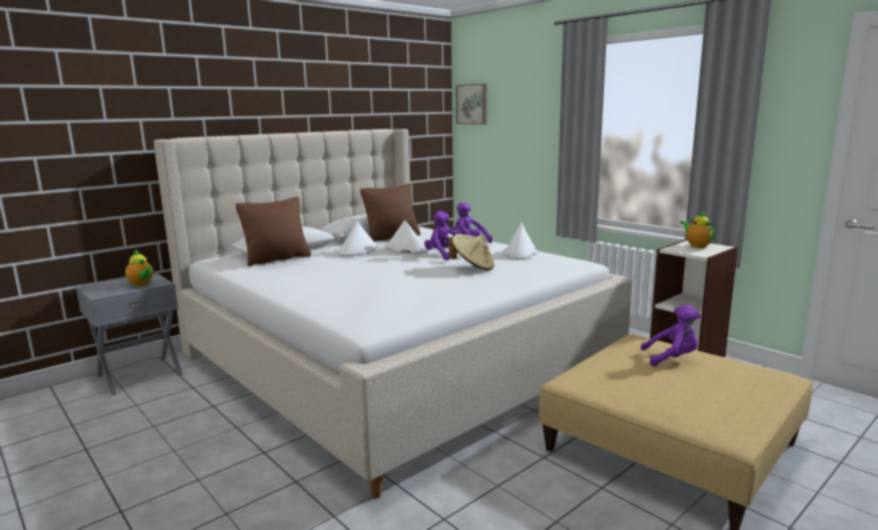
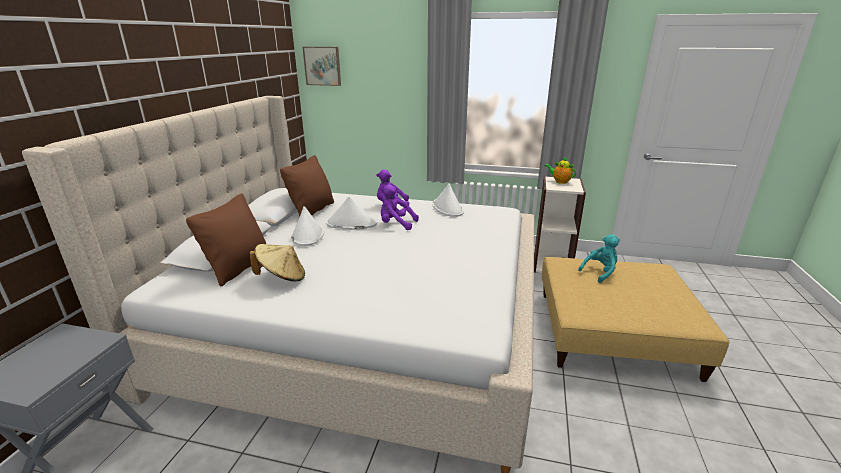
camera: 35 degrees left, 10 degrees up
(142, 284) = (74, 350): teapot -> none
(472, 267) = (441, 233): beige hat -> beige hat (282, 278)
(672, 358) = (600, 272): purple plush toy -> turquoise plush toy

